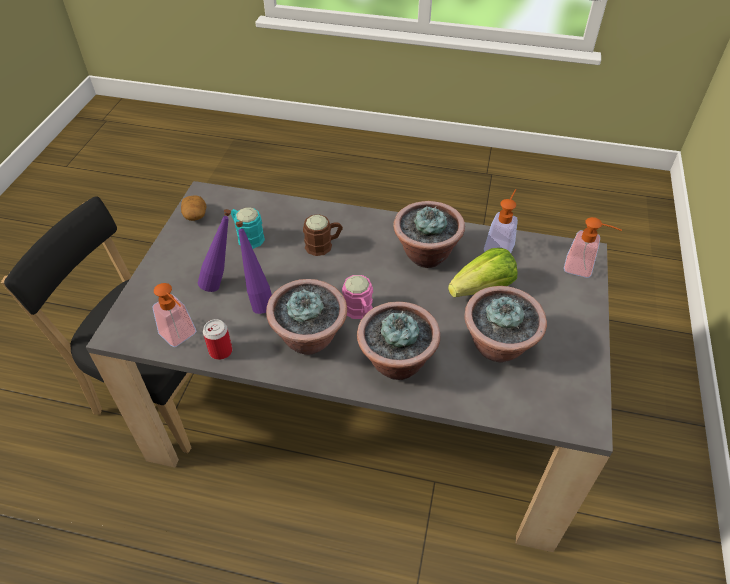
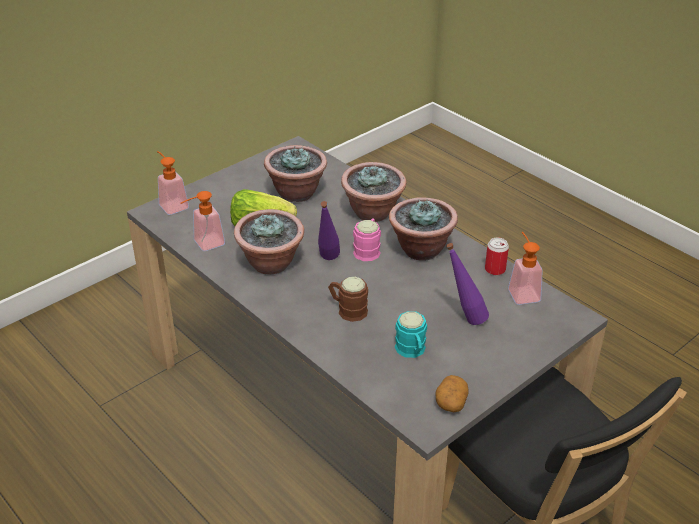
camera: 145 degrees left, 10 degrees down
(259, 301) = (441, 290): purple bottle -> purple bottle (328, 261)

